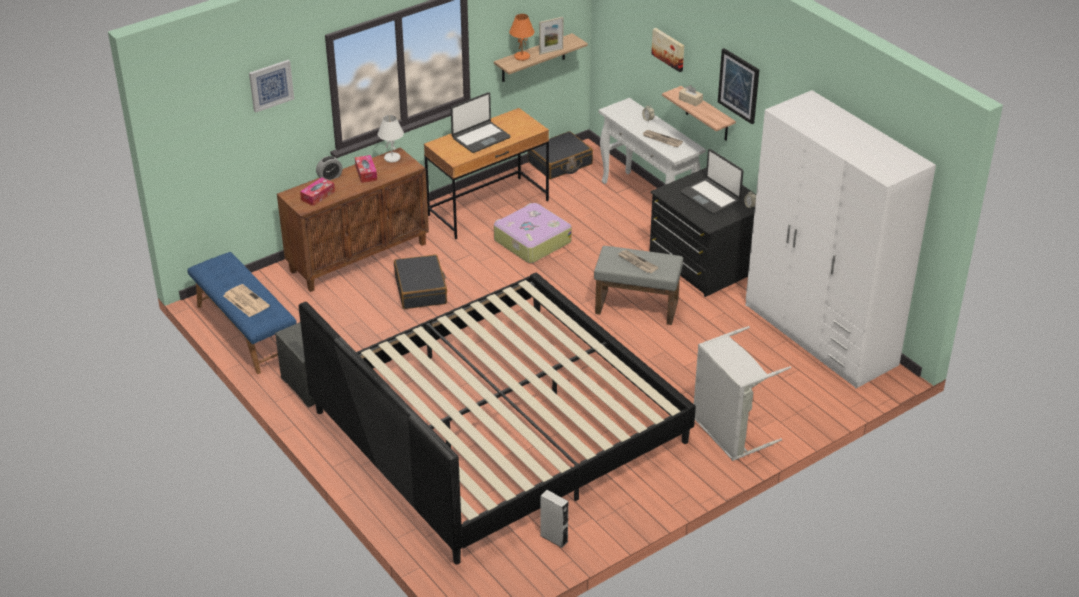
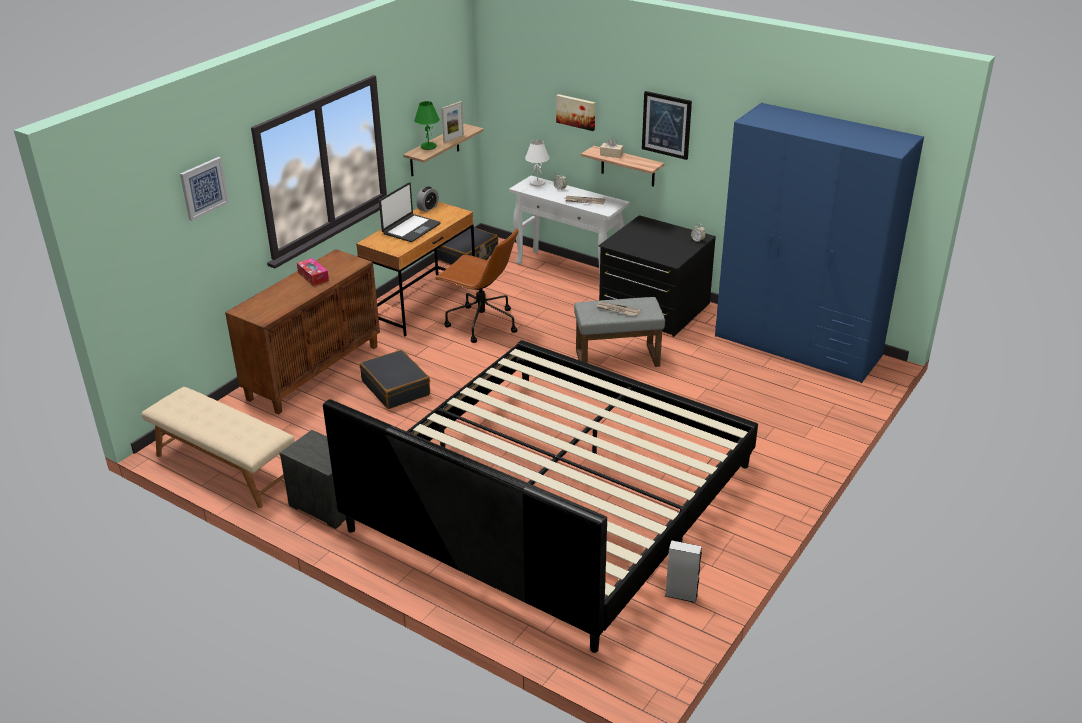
camera: 20 degrees left, 5 degrees down
(245, 301) = (227, 429): newspaper -> none
(245, 331) = (224, 468): blue bench -> beige bench
(318, 196) = (272, 305): tissue box -> none
(330, 177) = (276, 287): alarm clock -> alarm clock (428, 208)
(392, 158) = (333, 259): white table lamp -> white table lamp (537, 183)
(522, 57) = (428, 147): orange table lamp -> green table lamp
(531, 241) = (481, 323): suitcase -> brown office chair
(710, 197) = (657, 239): laptop -> none
(728, 433) = (779, 448): grey laundry basket -> none
(820, 335) = (797, 346): white wardrobe -> blue wardrobe

